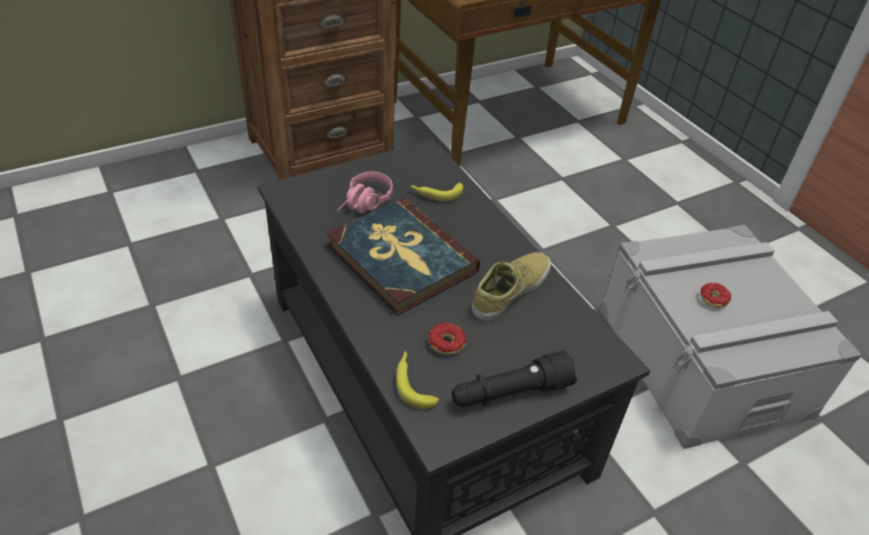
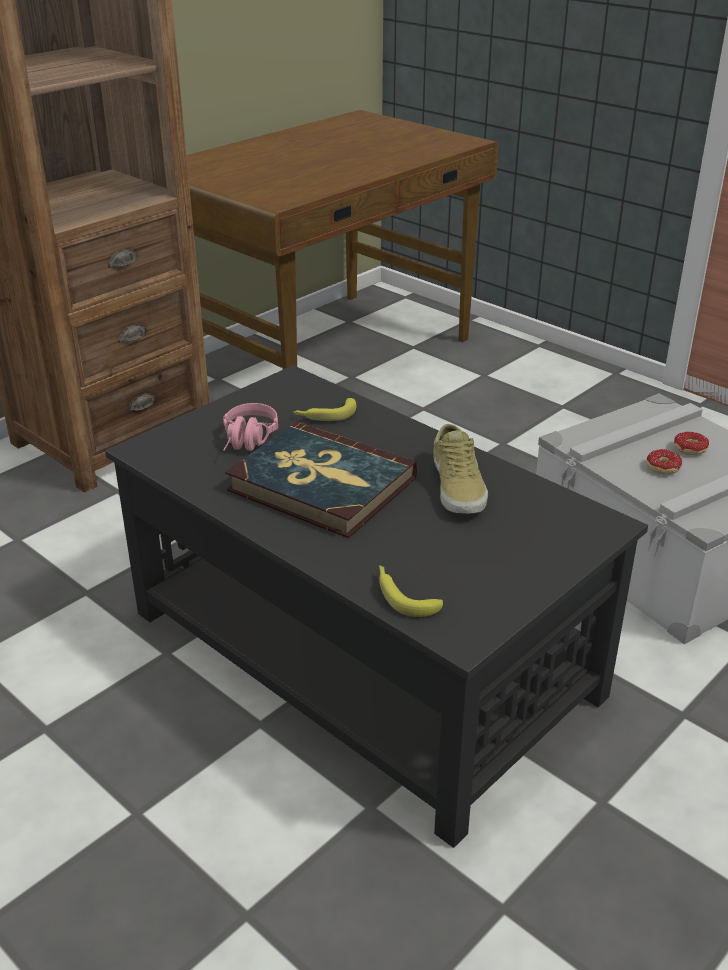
camera: 15 degrees left, 10 degrees down
(444, 348) = (419, 556): donut -> donut (691, 452)
(509, 289) = (459, 486): beige shoe -> beige shoe turned 150 degrees clockwise
(510, 393) = (515, 579): black flashlight -> none

